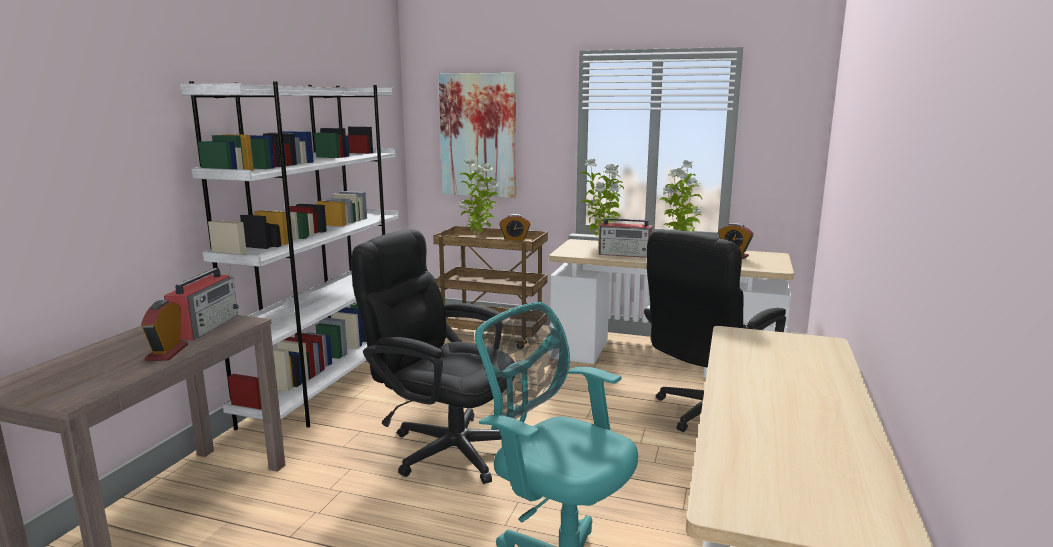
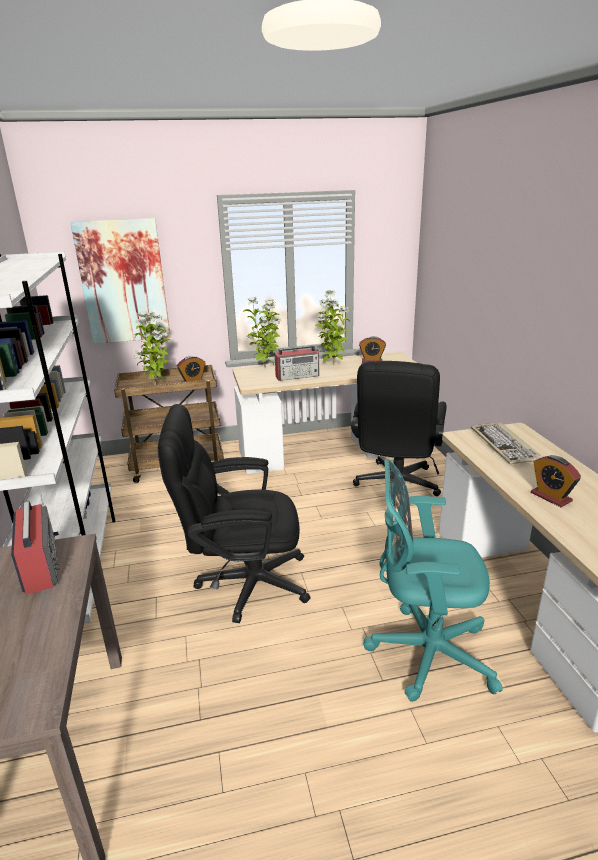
camera: 30 degrees left, 10 degrees up
(167, 353) = (50, 612): alarm clock -> alarm clock (551, 497)
(779, 352) = (504, 445): none -> keyboard

